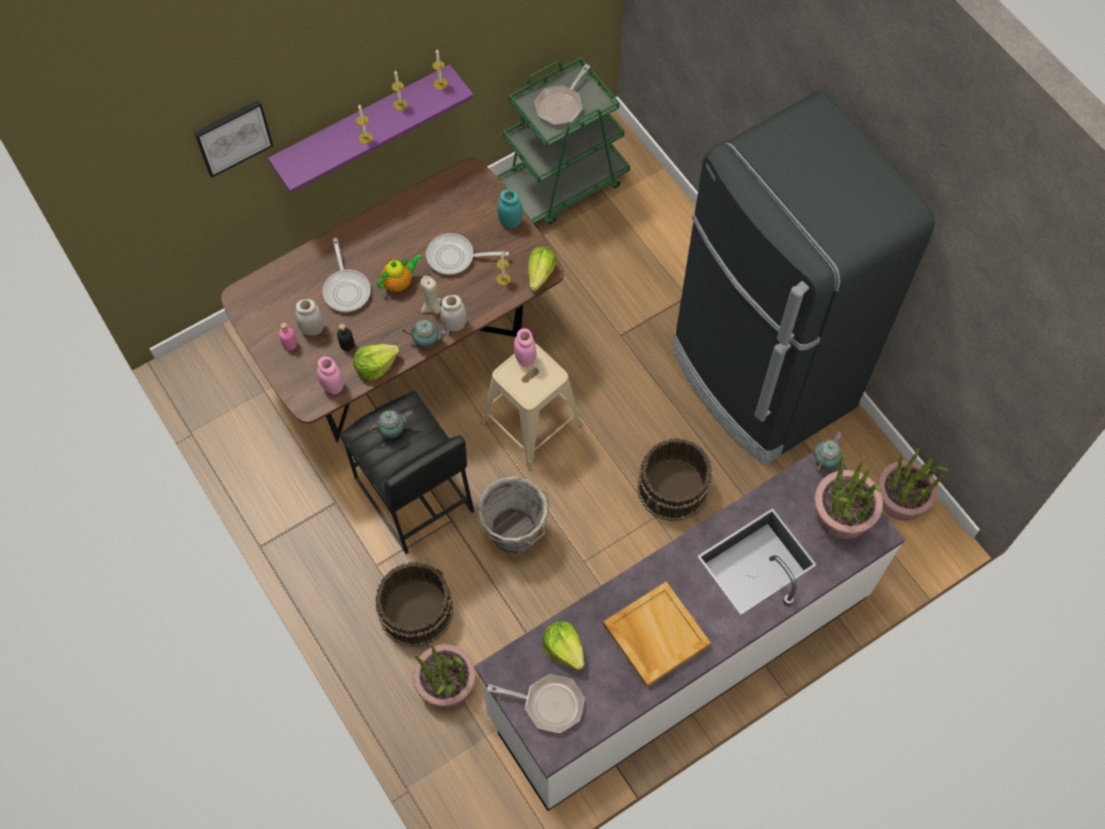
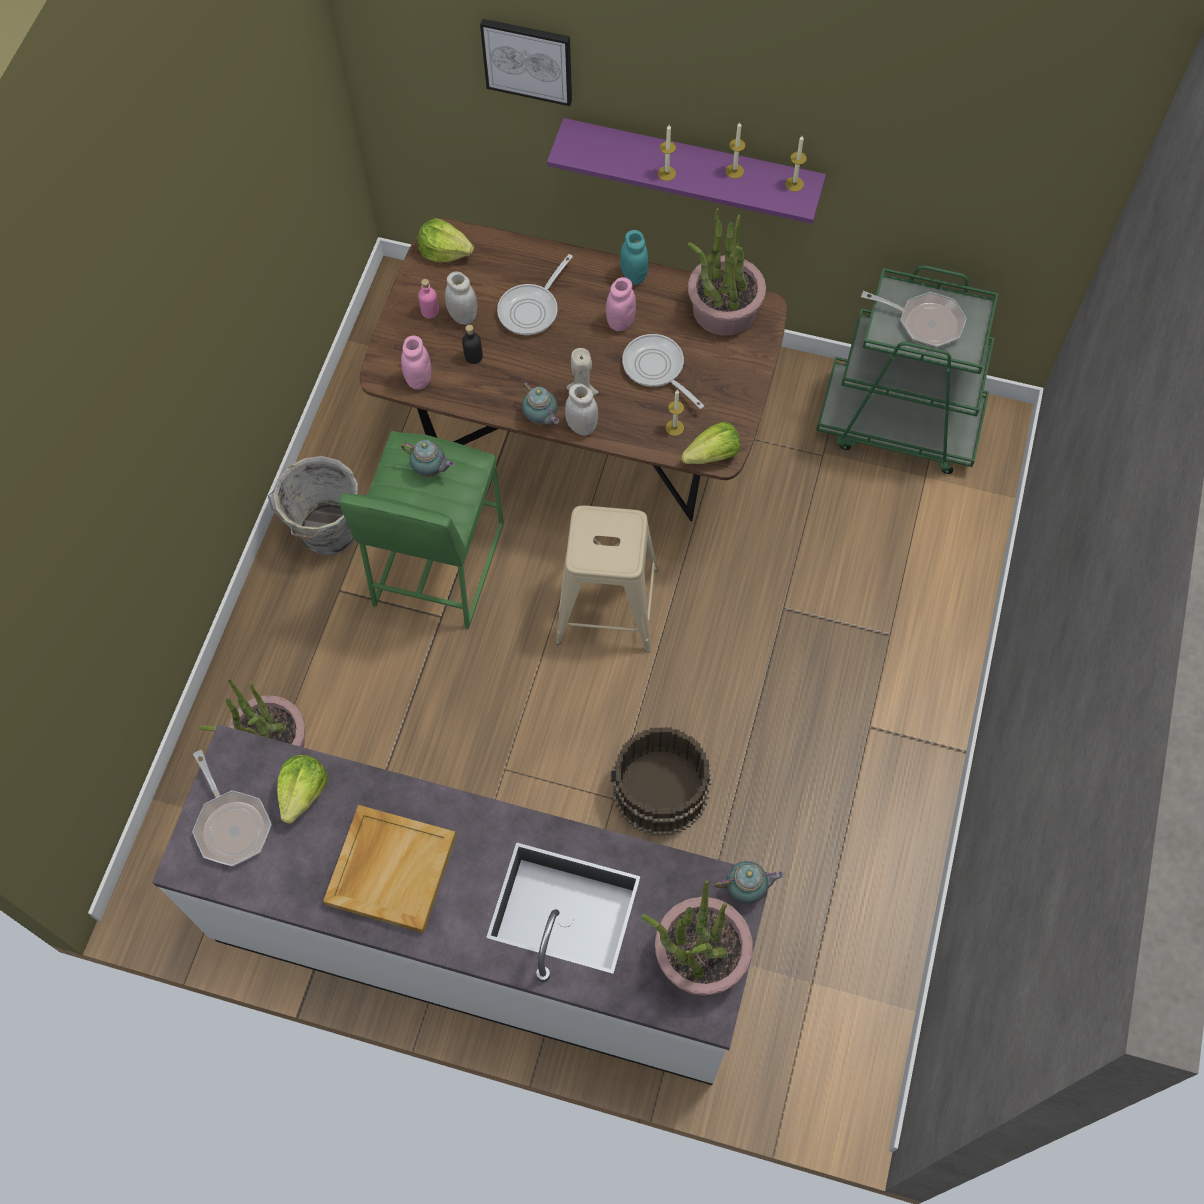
camera: 50 degrees right, 0 degrees up
(375, 365) = (474, 396): lettuce -> lettuce (445, 251)
(399, 282) = (582, 346): teapot -> none
(413, 496) = (437, 564): black stool -> green stool
(415, 610) = (323, 659): brown bucket -> none
(510, 221) = (745, 383): turquoise jar -> turquoise jar (634, 276)
(515, 533) = (478, 683): grey bucket -> grey bucket (328, 533)
(525, 358) = (620, 522): pink jar -> pink jar (620, 322)
(561, 105) = (924, 322): frying pan -> frying pan turned 150 degrees counterclockwise
(761, 379) = (866, 781): black fridge -> none
(902, 498) = (865, 1035): potted plant -> potted plant (723, 309)

